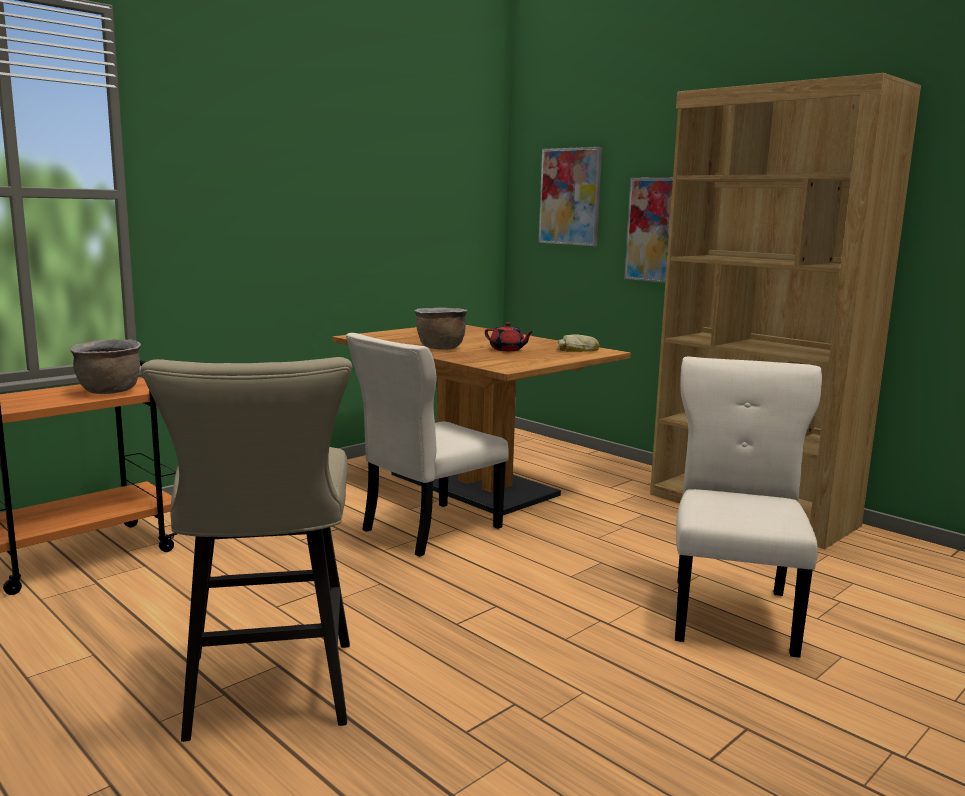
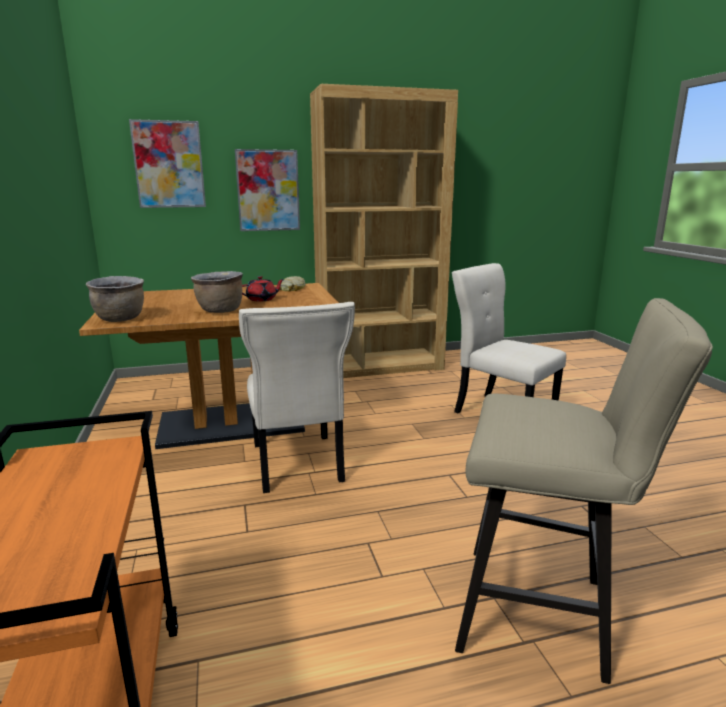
camera: 60 degrees left, 5 degrees up
(109, 392) = (88, 476): brown cooking pot -> brown cooking pot (121, 319)

